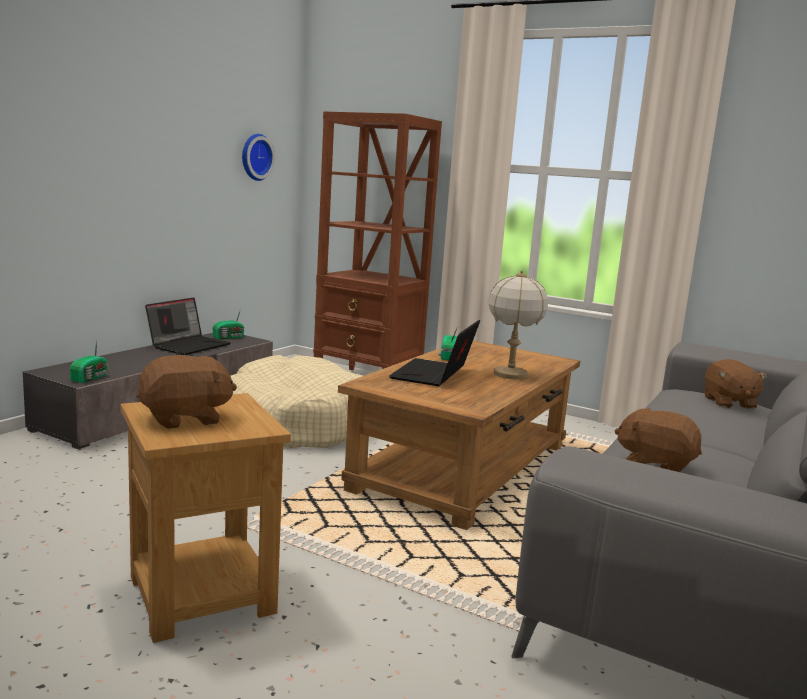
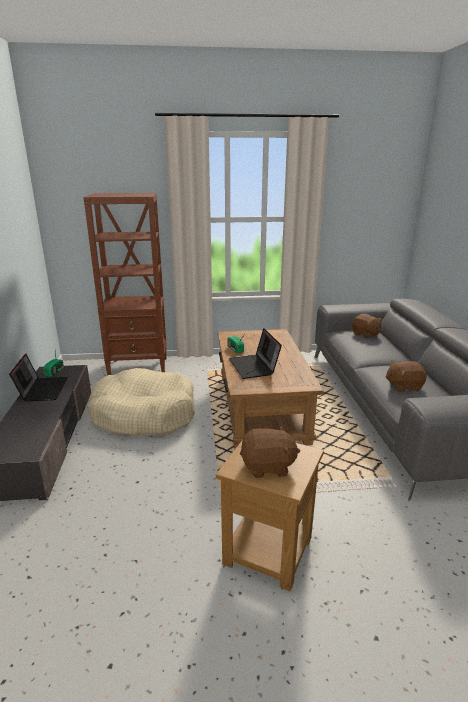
camera: 35 degrees left, 10 degrees up
(91, 378) = (32, 447): radio -> none
(185, 419) = (268, 467): brown plush toy -> brown plush toy turned 60 degrees clockwise
(255, 157) = (22, 234): wall clock -> none
(510, 374) = (280, 352): table lamp -> none

